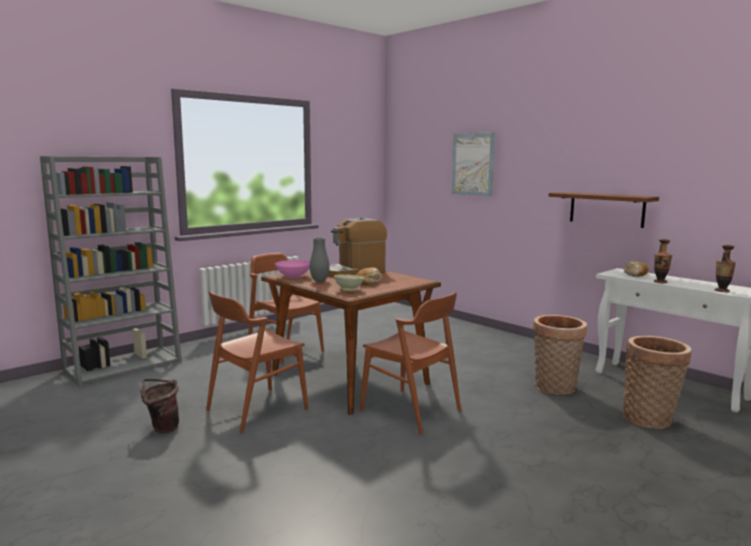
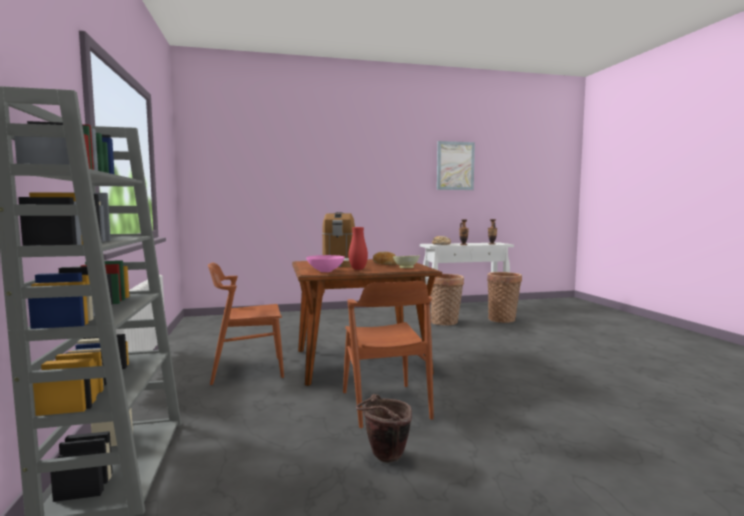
camera: 60 degrees left, 5 degrees down
(319, 281) = (358, 269): grey vase -> red vase
(411, 411) = (444, 357): brown chair -> none
(473, 164) = (293, 176): picture -> picture (455, 166)
(606, 209) = (406, 206): brown shelf -> none

